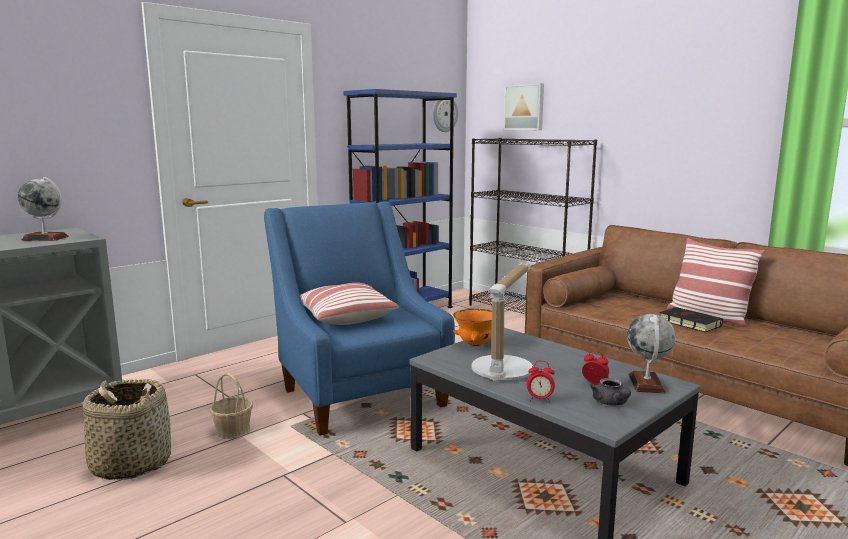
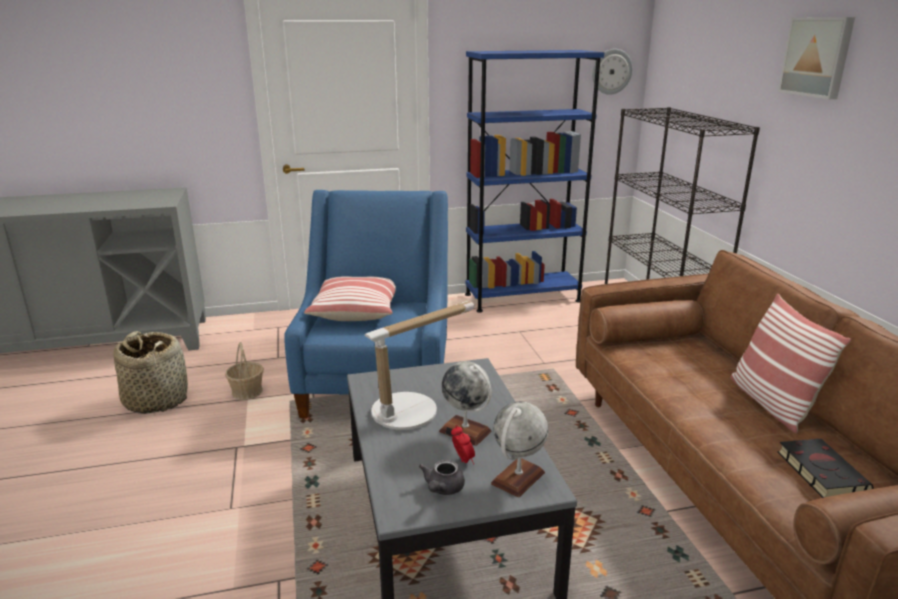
camera: 30 degrees right, 10 degrees up
(45, 238) = (142, 199): globe -> globe (465, 431)
(476, 344) = (427, 374): orange bowl -> none
(524, 107) = (698, 70): picture -> picture (817, 57)
(540, 399) = (384, 460): alarm clock -> none
(688, 323) = (719, 407): black book -> black book (819, 471)

